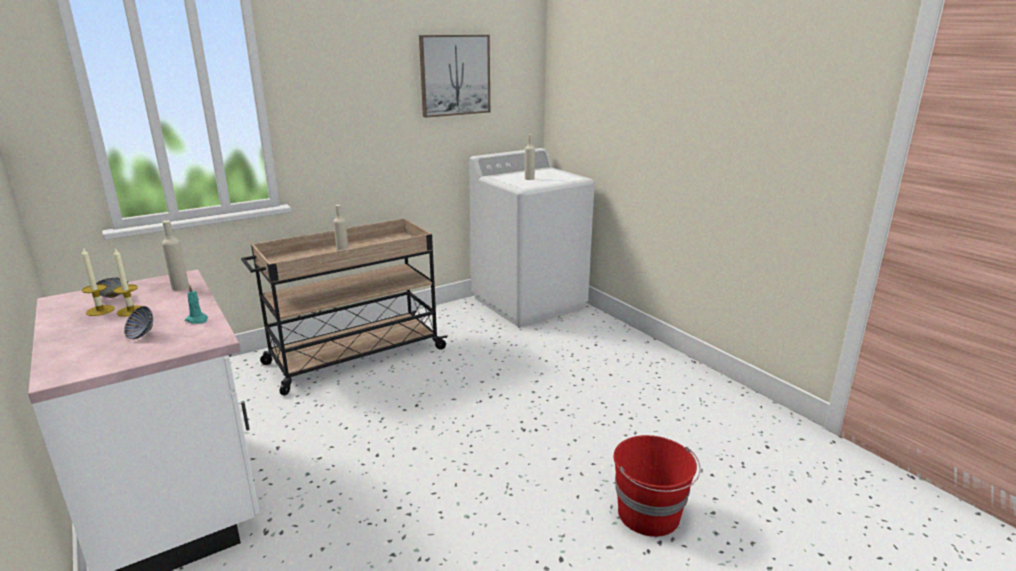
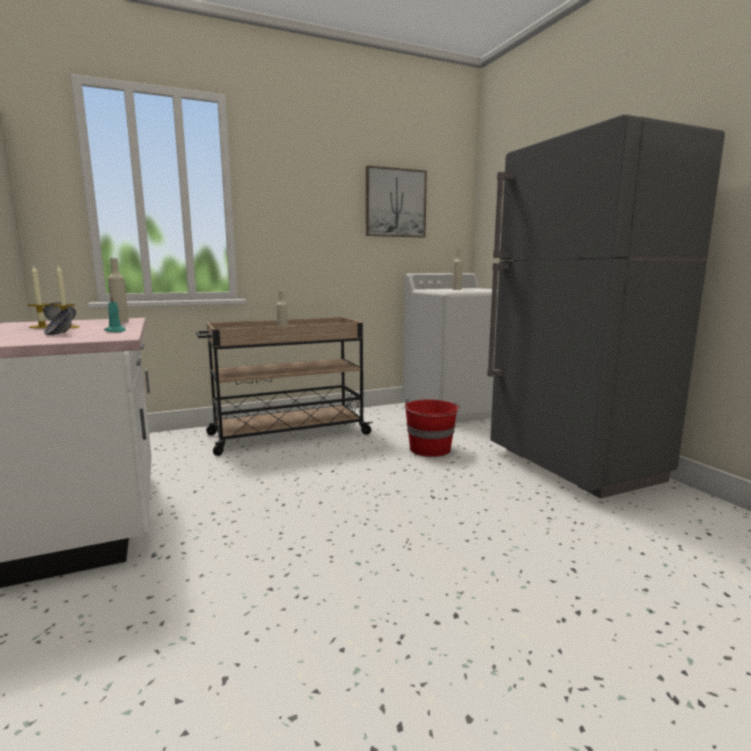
camera: 10 degrees right, 10 degrees down
(650, 514) = (566, 583): red bucket -> red bucket (430, 449)
(654, 376) = (574, 466): none -> grey fridge

